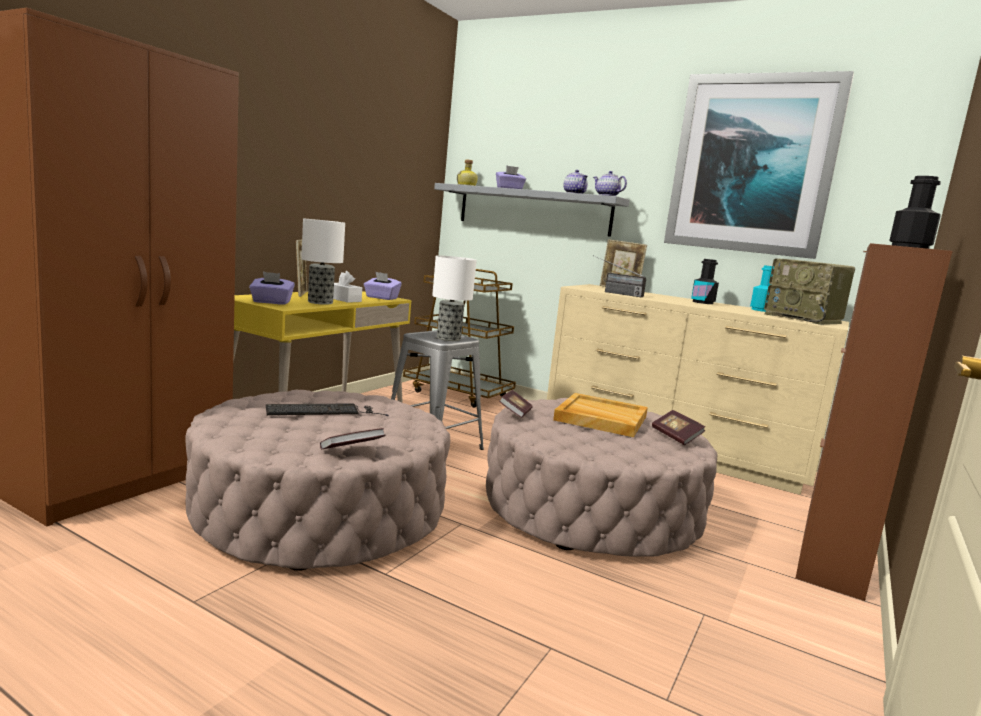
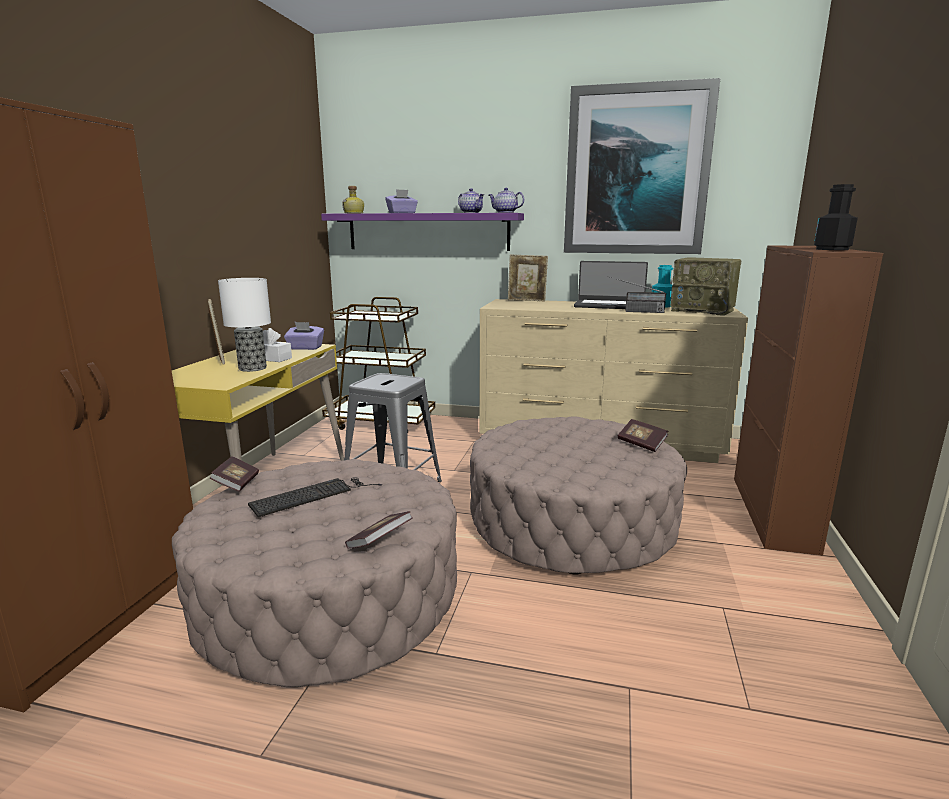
camera: 15 degrees left, 5 degrees up
(271, 302) = (202, 379): purple tissue box -> none
(449, 338) = (397, 383): table lamp -> none
(515, 413) = (492, 450): book -> book (236, 484)
(533, 210) = (428, 232): grey shelf -> purple shelf
(600, 418) = (567, 438): beige tray -> none
(613, 293) = (531, 308): radio -> radio (634, 311)
(702, 302) = (609, 305): black bottle -> laptop

